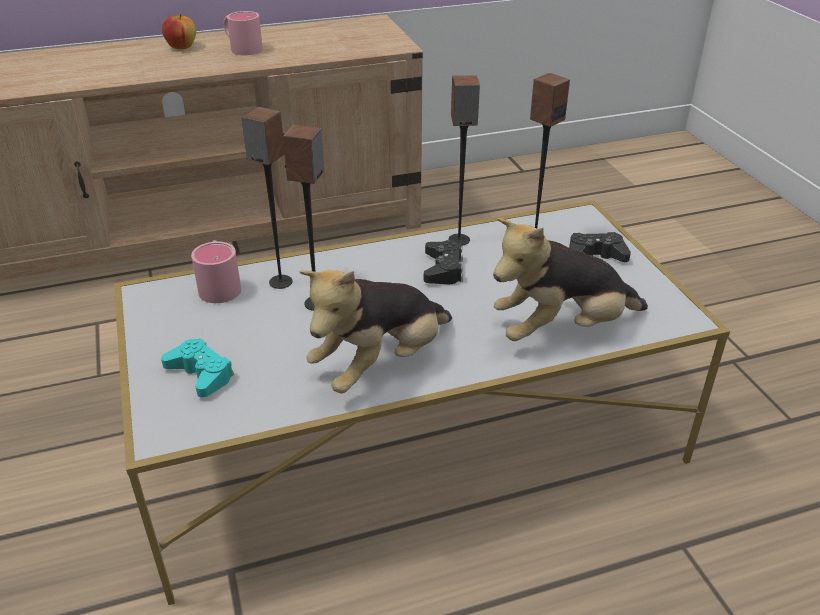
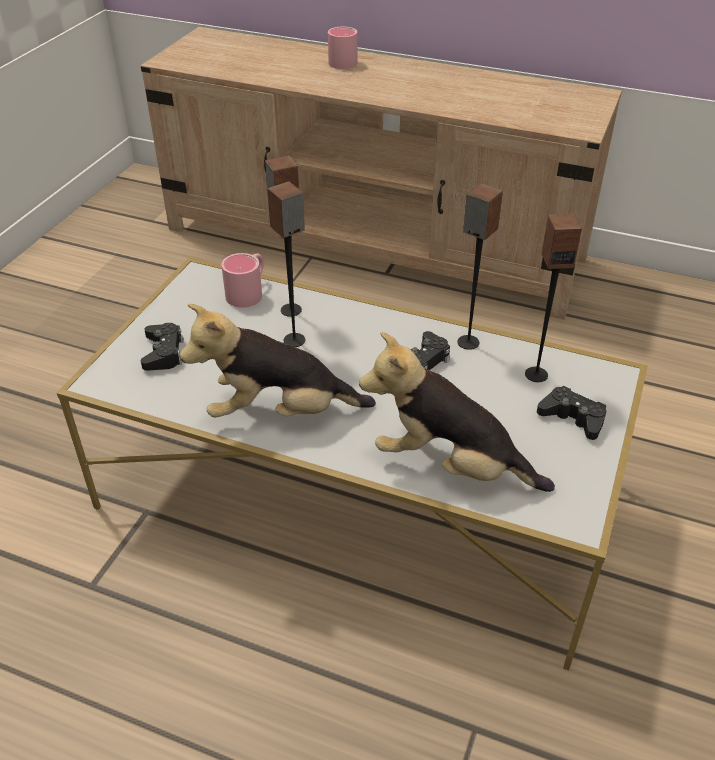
camera: 40 degrees right, 5 degrees up
(182, 47) = (397, 71): apple -> none
(201, 374) = (163, 352): turquoise game controller -> black game controller
(242, 48) = (443, 87): pink mug -> pink mug (341, 60)

